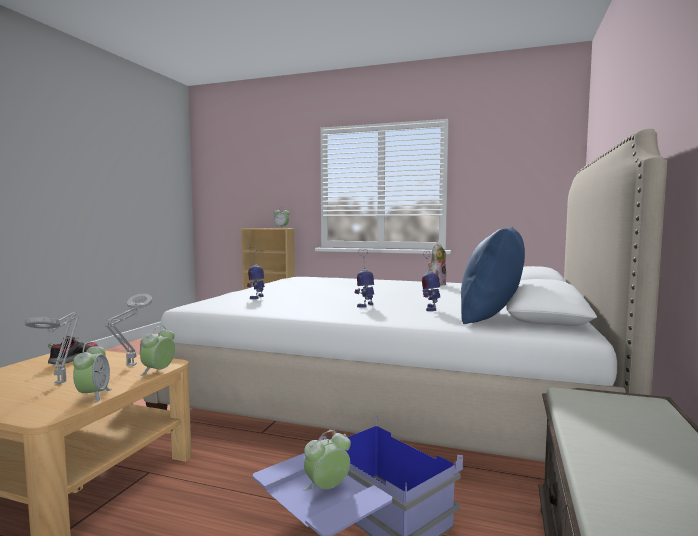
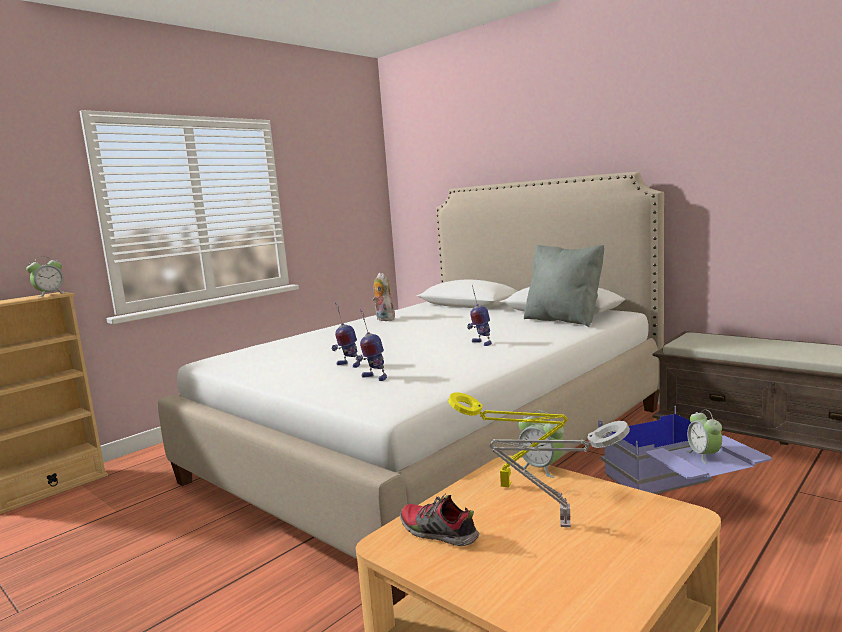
camera: 65 degrees left, 5 degrees up
(93, 395) = (623, 497): alarm clock -> none
(130, 366) = (510, 486): grey table lamp -> yellow table lamp
(430, 308) = (515, 329): toy robot -> toy robot (348, 365)
(491, 317) = (564, 320): blue pillow -> grey pillow

